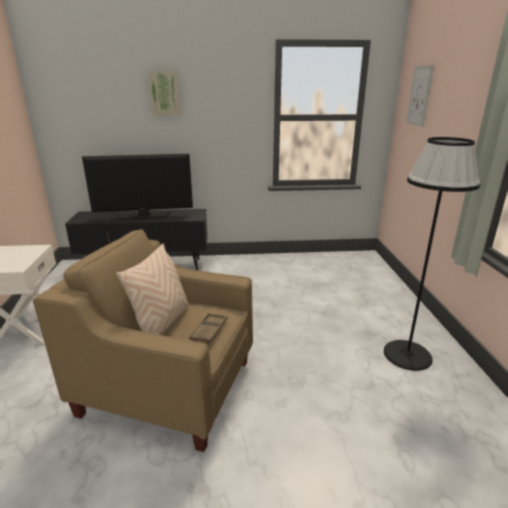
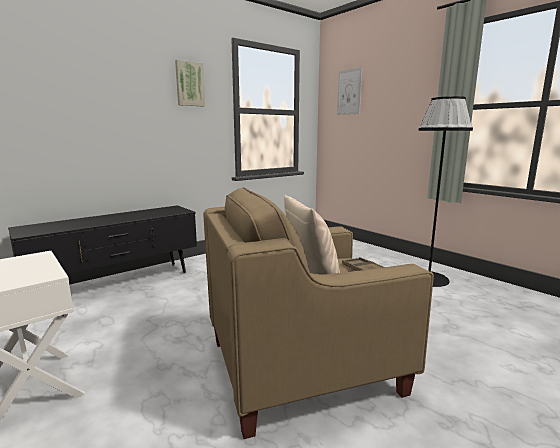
camera: 35 degrees left, 10 degrees down
(144, 215) = (116, 218): television -> none
(165, 93) = (127, 77): picture -> picture (189, 84)

